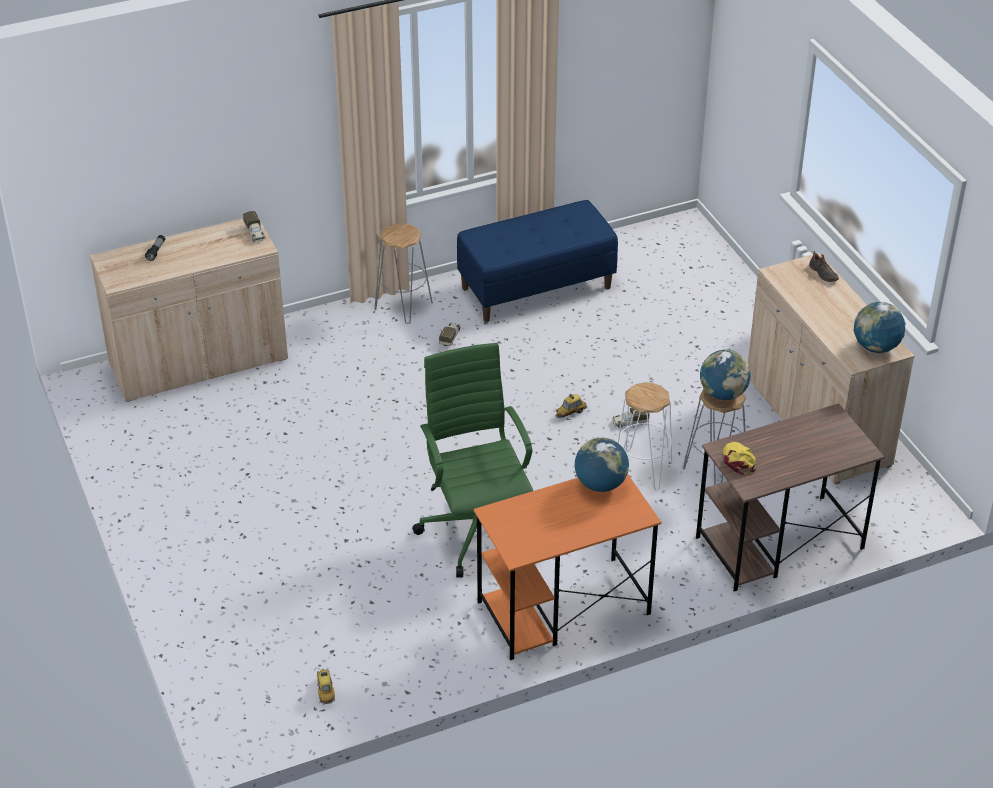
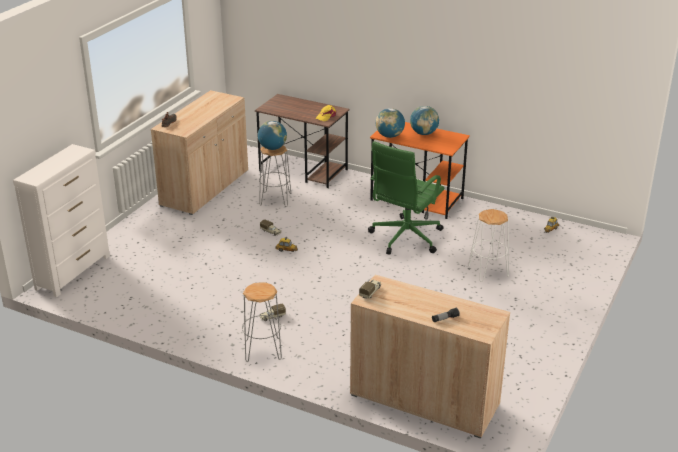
camera: 130 degrees left, 10 degrees down
(536, 287) = (183, 310): blue bench -> none
(642, 470) = (302, 215): white stool -> white stool (488, 270)
(702, 247) = (73, 272): none -> white dresser
(876, 347) = (215, 98): globe -> globe (424, 133)

